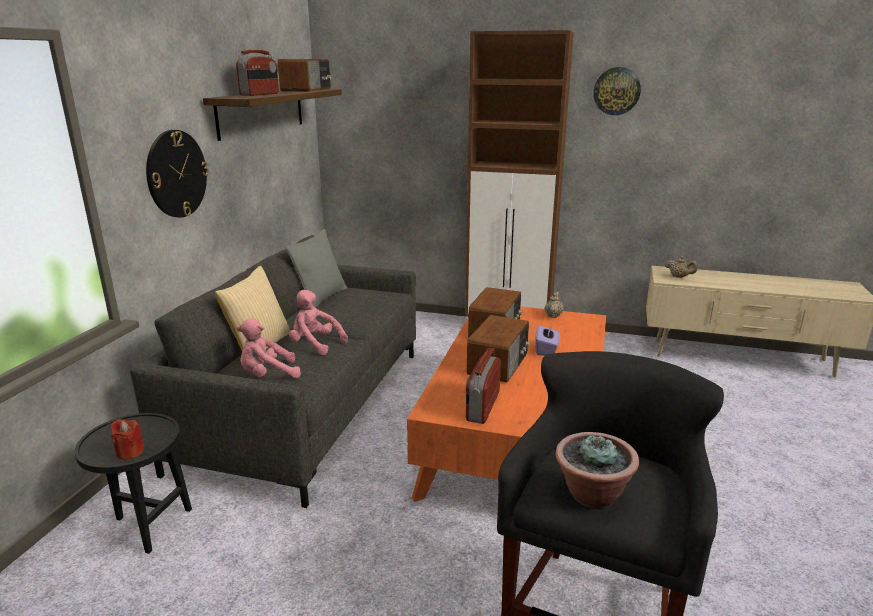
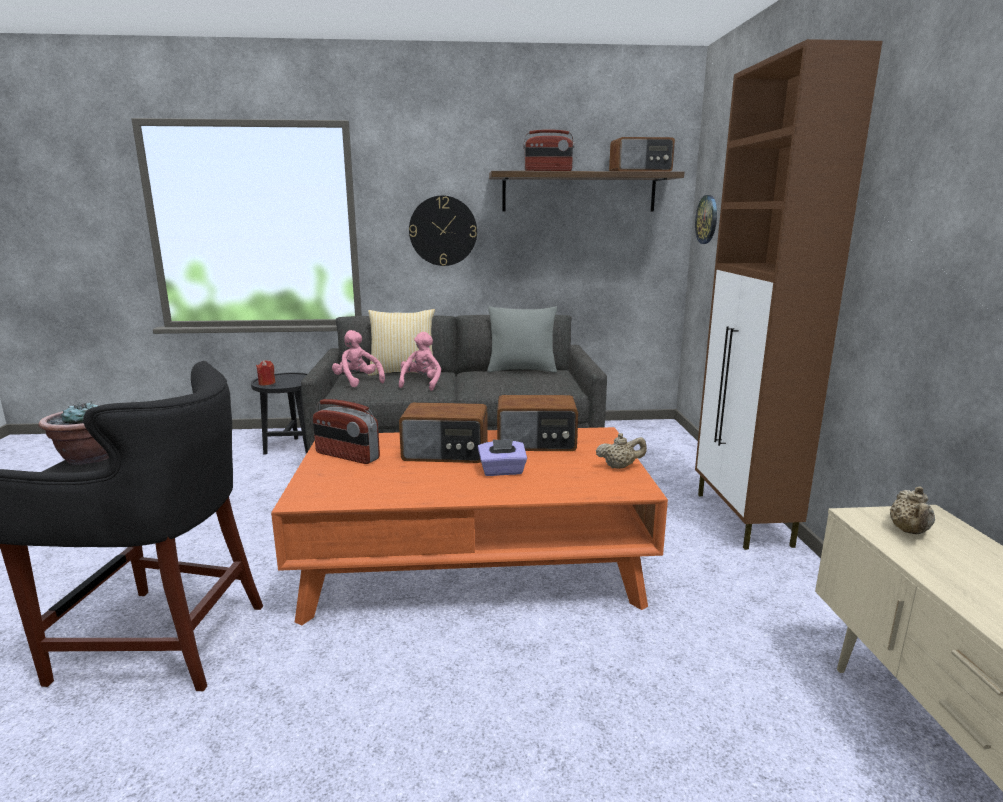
camera: 70 degrees right, 5 degrees down
(482, 406) = (347, 456): radio -> radio turned 150 degrees counterclockwise
(616, 91) = (935, 138): wall clock -> wall clock (707, 219)

